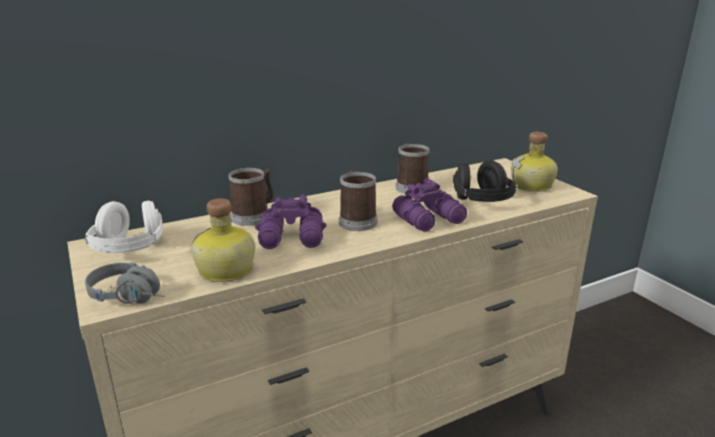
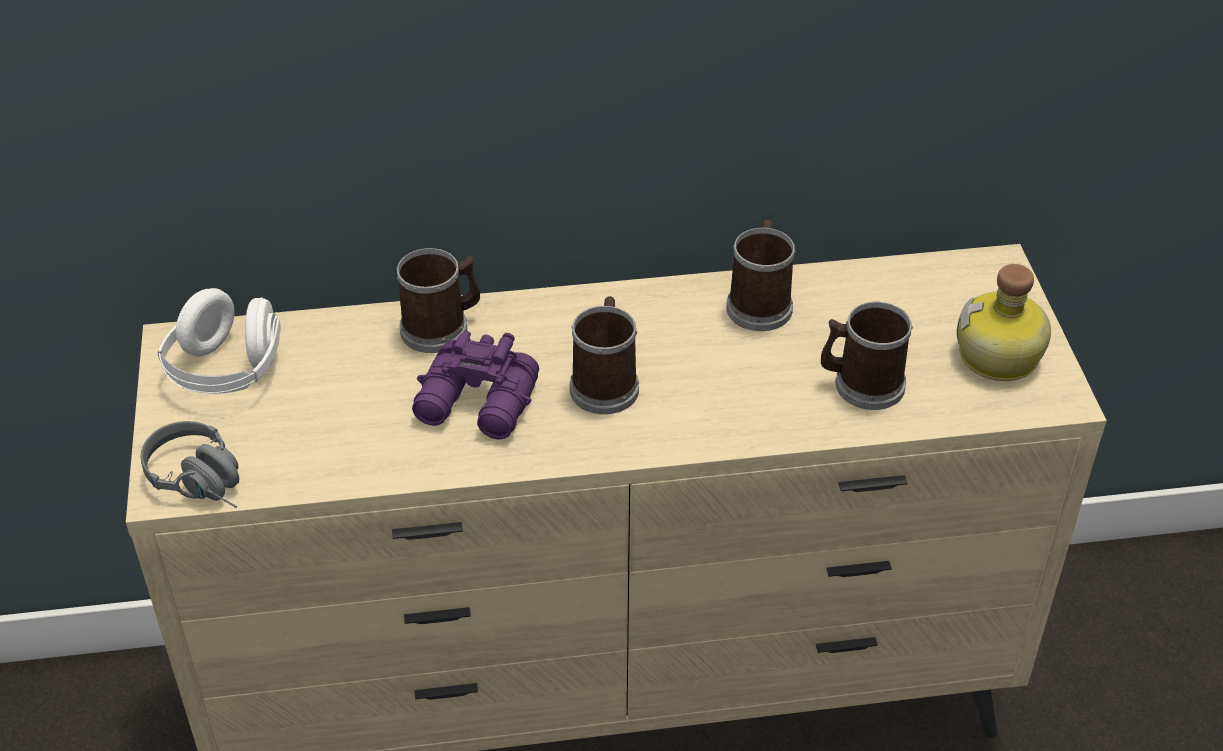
camera: 20 degrees right, 20 degrees up
(226, 271) = (347, 460): bottle -> none
(430, 219) = (733, 412): purple binoculars -> none
(481, 202) = (861, 384): black headphones -> mug

